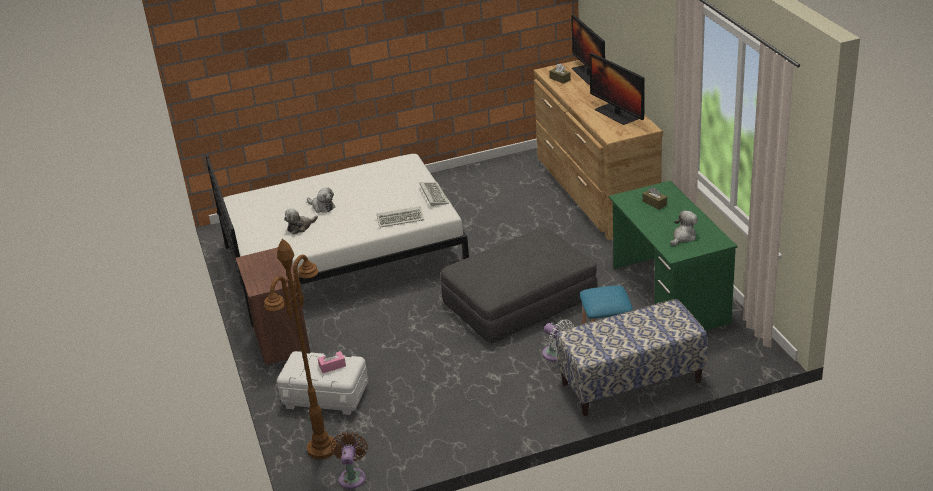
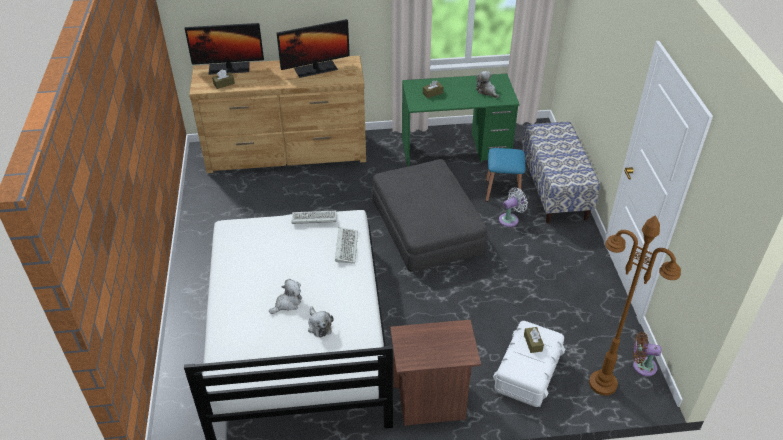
camera: 80 degrees left, 10 degrees up
(332, 366) = (533, 343): pink tissue box -> brown tissue box

